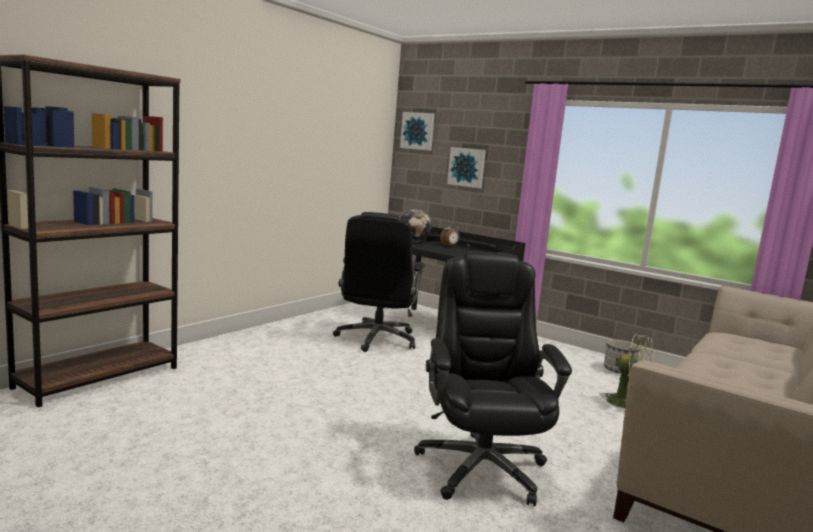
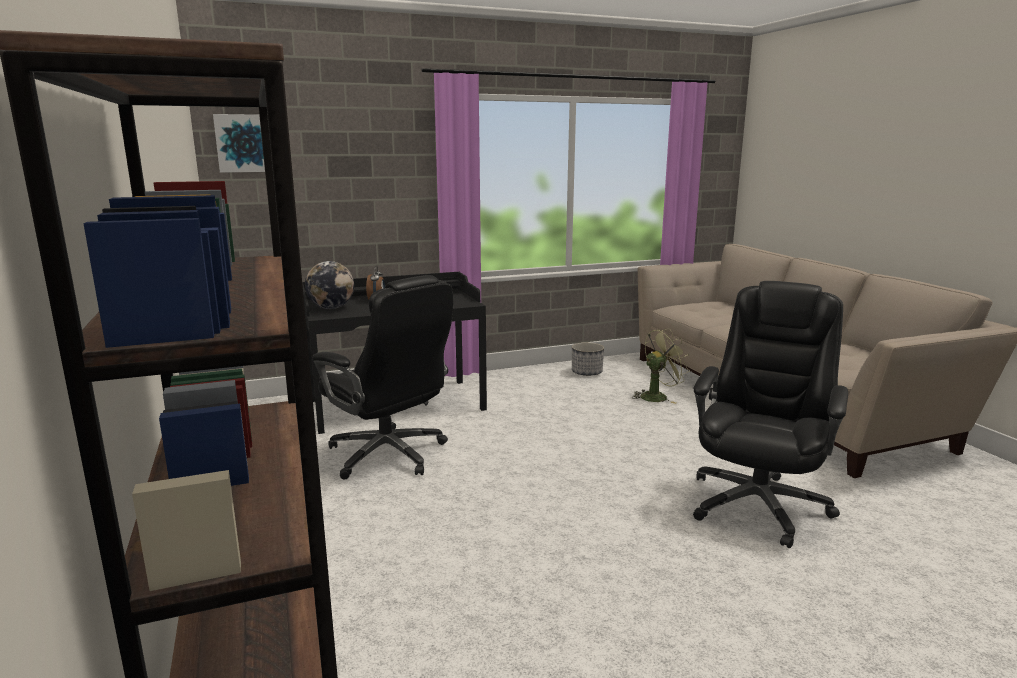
camera: 55 degrees left, 5 degrees up
(467, 167) = (344, 189): picture -> none
(481, 467) = (758, 504): black office chair -> black office chair turned 90 degrees clockwise

